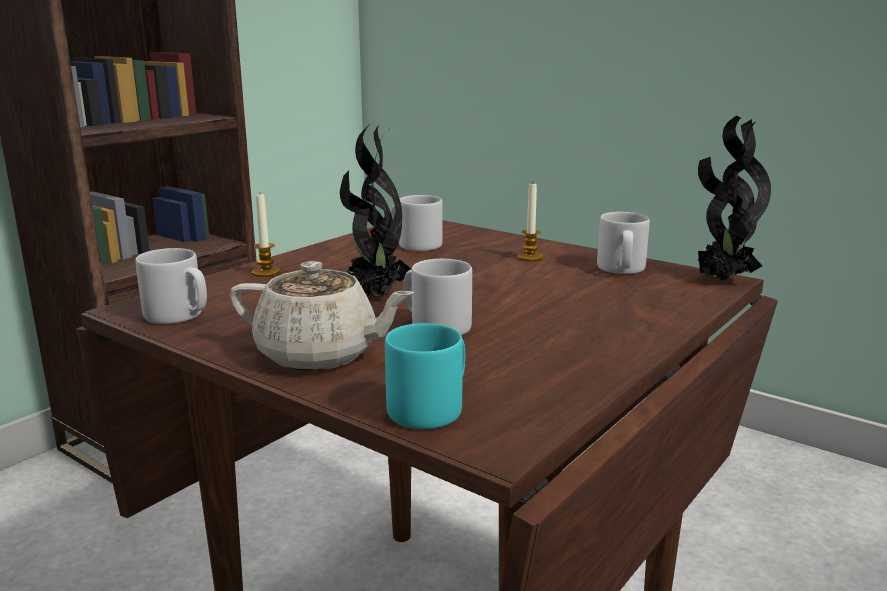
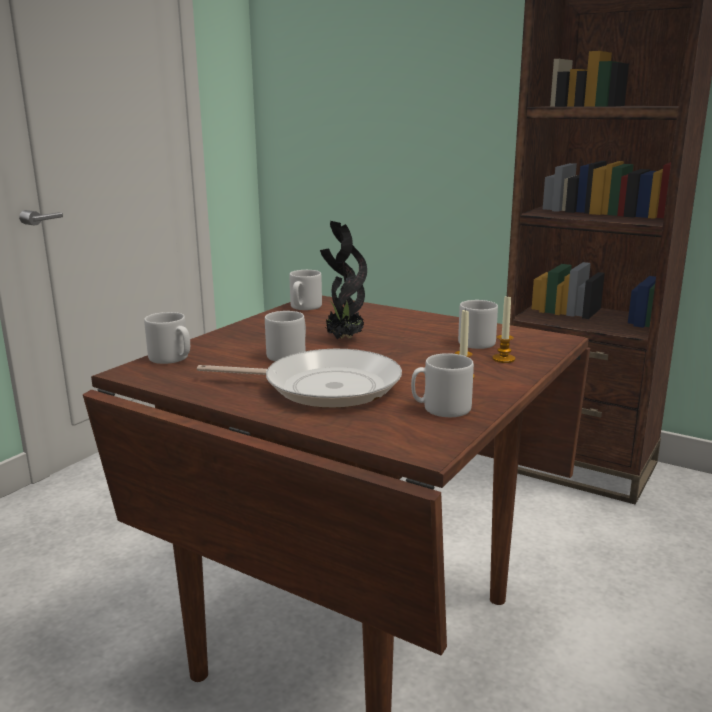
camera: 85 degrees right, 0 degrees up
(266, 272) = (386, 313): candle -> candle (503, 359)
(320, 355) = (246, 335): beige teapot -> none
(431, 408) = (172, 359): turquoise mug -> grey mug
(565, 310) = (324, 386): none -> frying pan
(722, 280) = (422, 449): potted plant -> none

